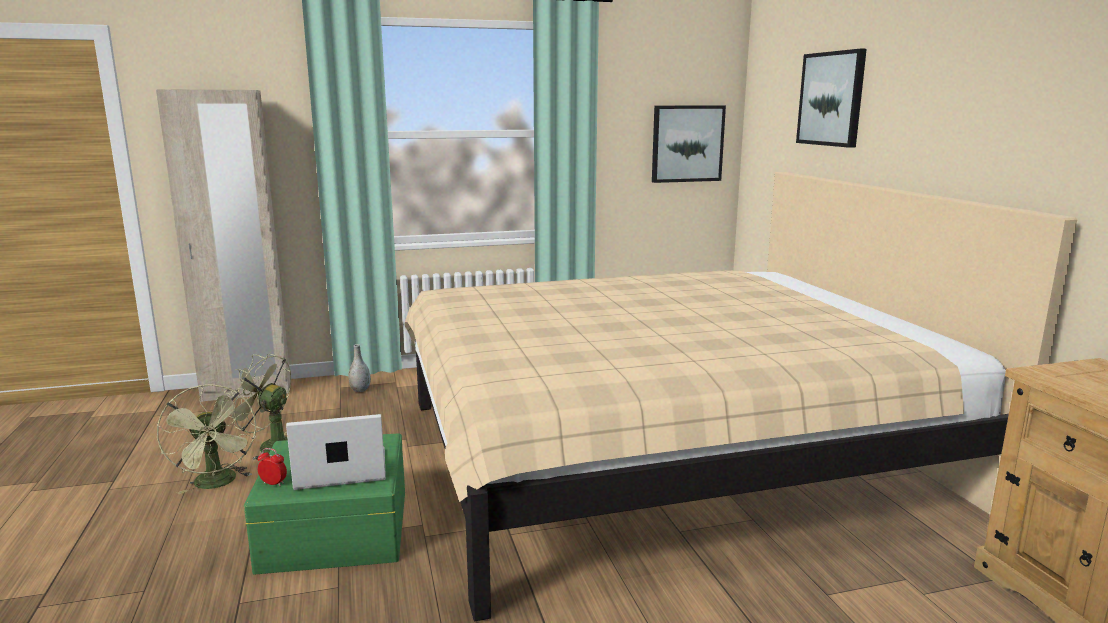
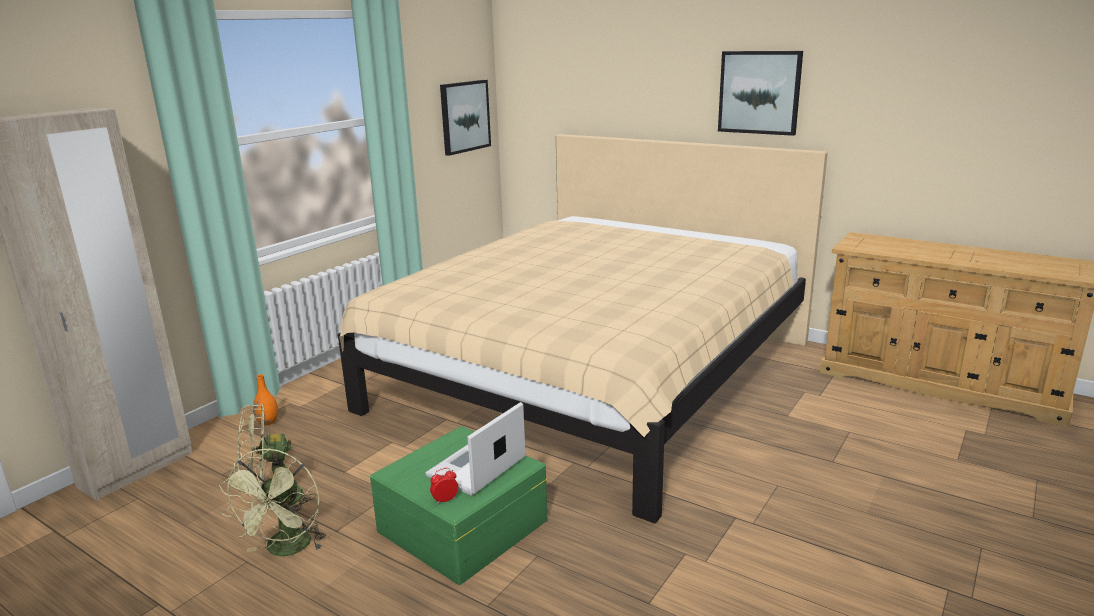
camera: 40 degrees left, 5 degrees up
(217, 484) = (286, 550): green fan -> green fan turned 75 degrees clockwise
(360, 390) = (268, 422): grey vase -> orange vase
(831, 99) = (603, 74): picture -> picture (759, 92)

